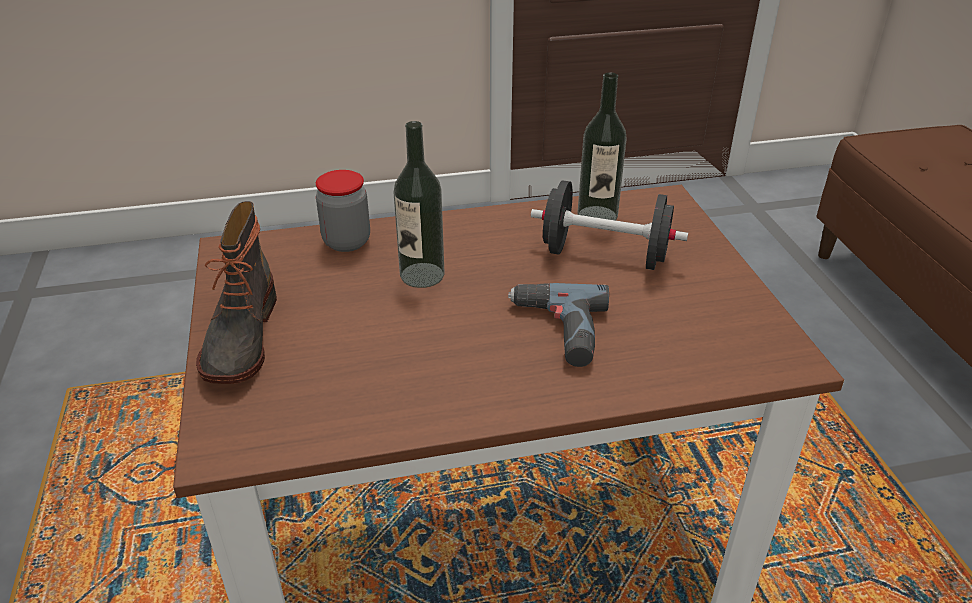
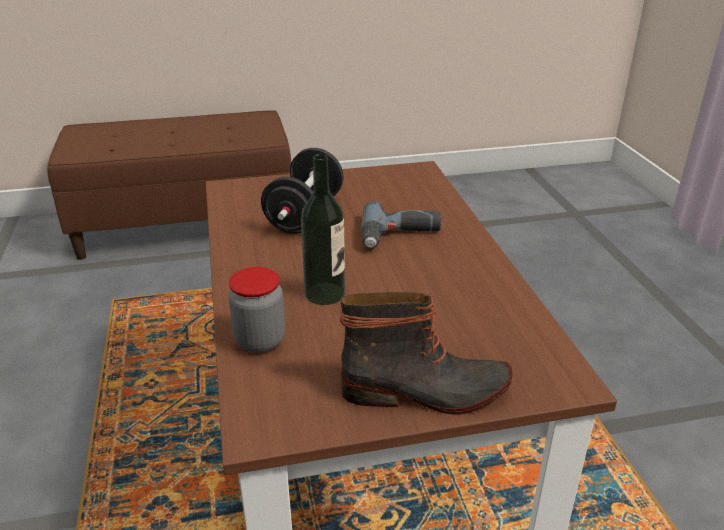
camera: 90 degrees left, 5 degrees down
(597, 216) = (246, 214): bottle -> none

